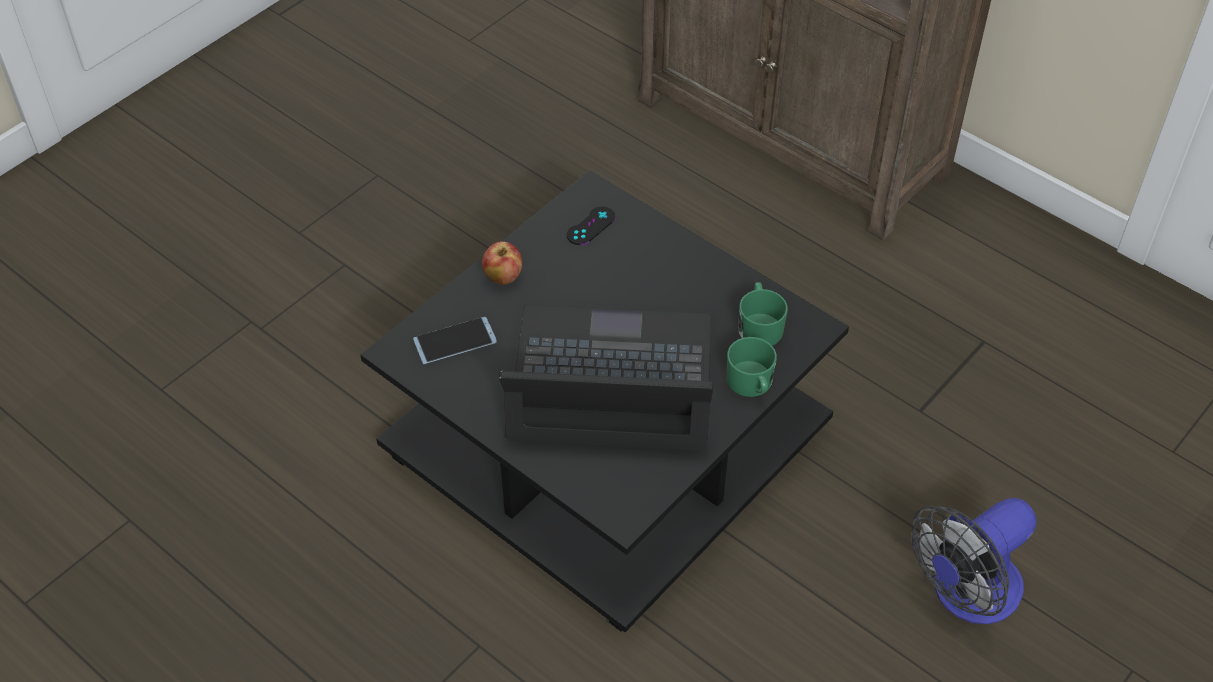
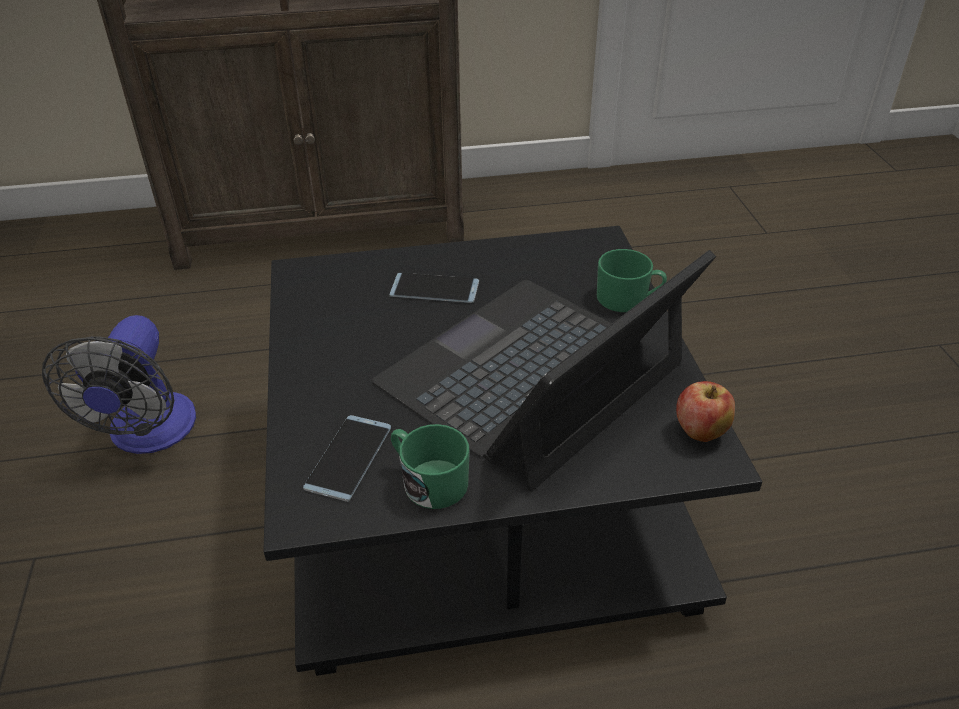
camera: 50 degrees left, 10 degrees down
(503, 277) = (315, 376): apple -> apple (700, 432)
(591, 226) = (335, 292): black game controller -> none
(649, 273) = (434, 289): none -> phone
(759, 326) = (568, 263): green mug -> green mug (428, 481)
(966, 595) = (817, 381): fan -> fan (148, 435)

